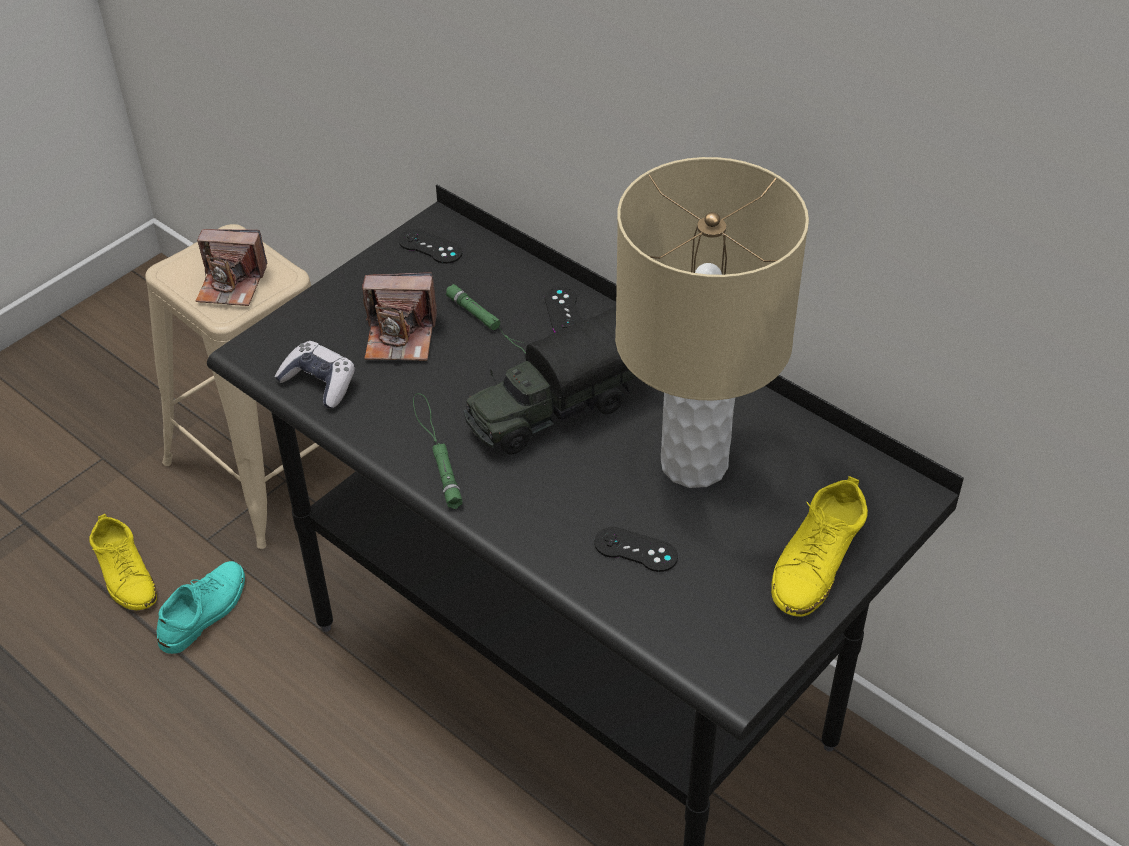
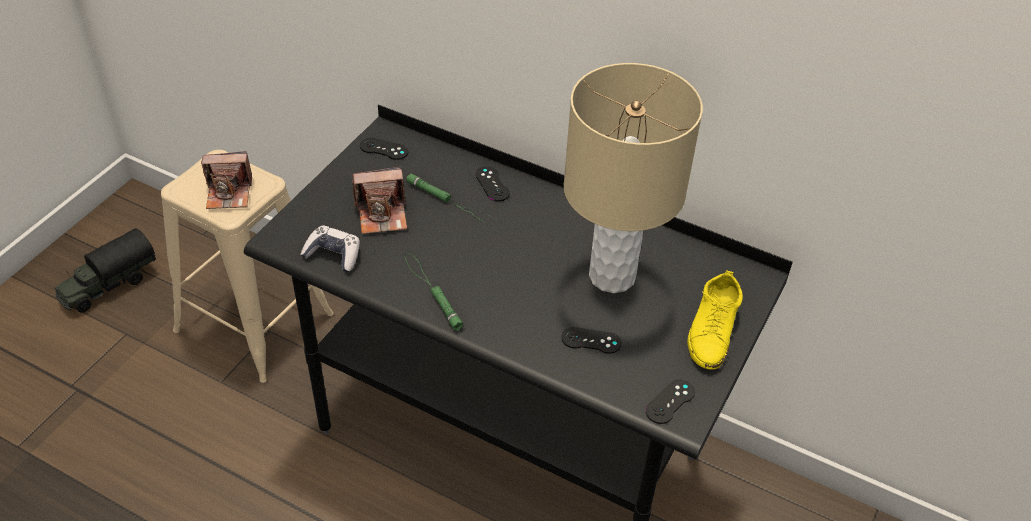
camera: 15 degrees left, 0 degrees up
(125, 574) = (165, 415): yellow shoe -> none
(204, 611) = (232, 434): turquoise shoe -> none
(557, 409) = (508, 252): toy truck -> toy truck (108, 285)
(722, 653) = (670, 402): none -> black game controller

